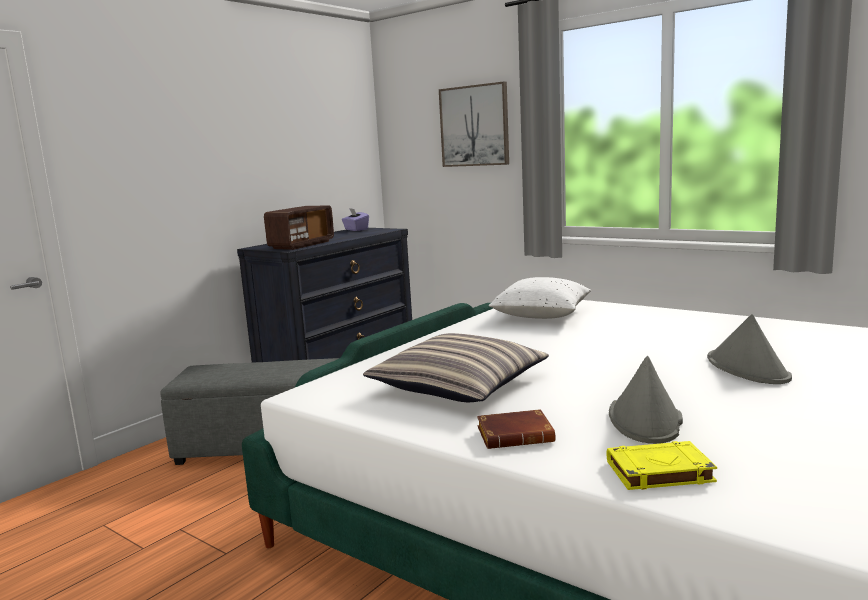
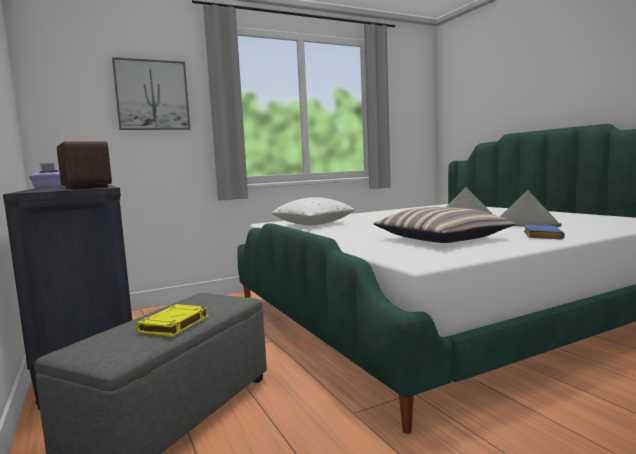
camera: 65 degrees left, 5 degrees down
(516, 435) = (540, 236): brown book -> blue book
(658, 472) = (595, 228): yellow book -> yellow book (174, 325)

